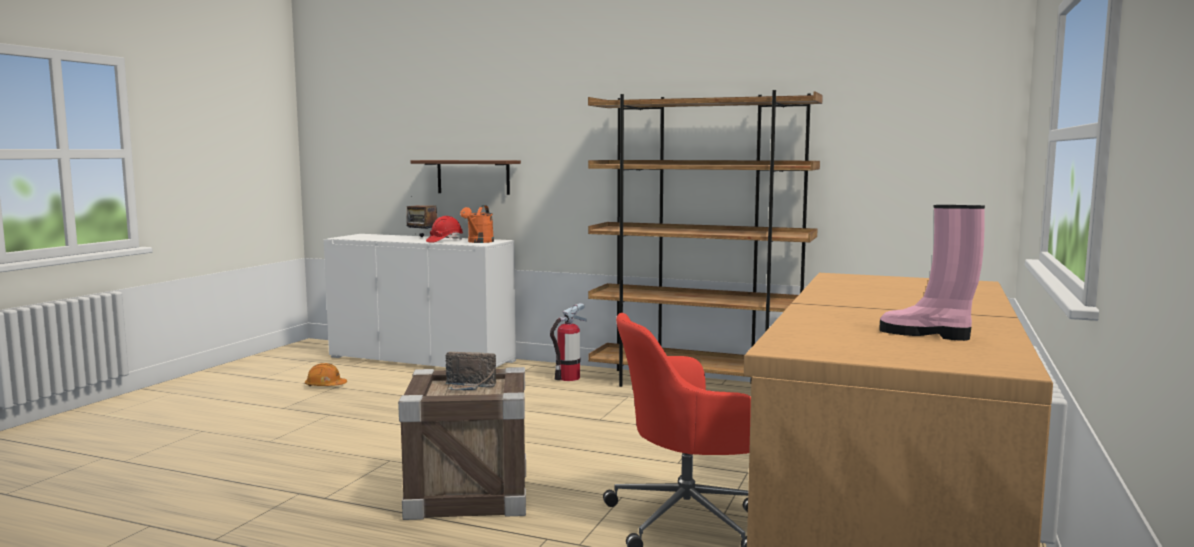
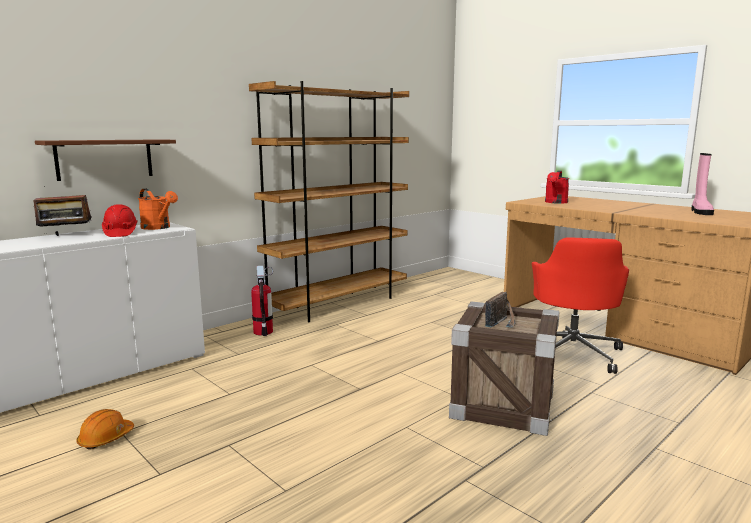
camera: 65 degrees left, 5 degrees up
(869, 284) = (555, 202): none -> red watering can
(927, 334) = (700, 212): pink boot -> pink boot turned 45 degrees counterclockwise

